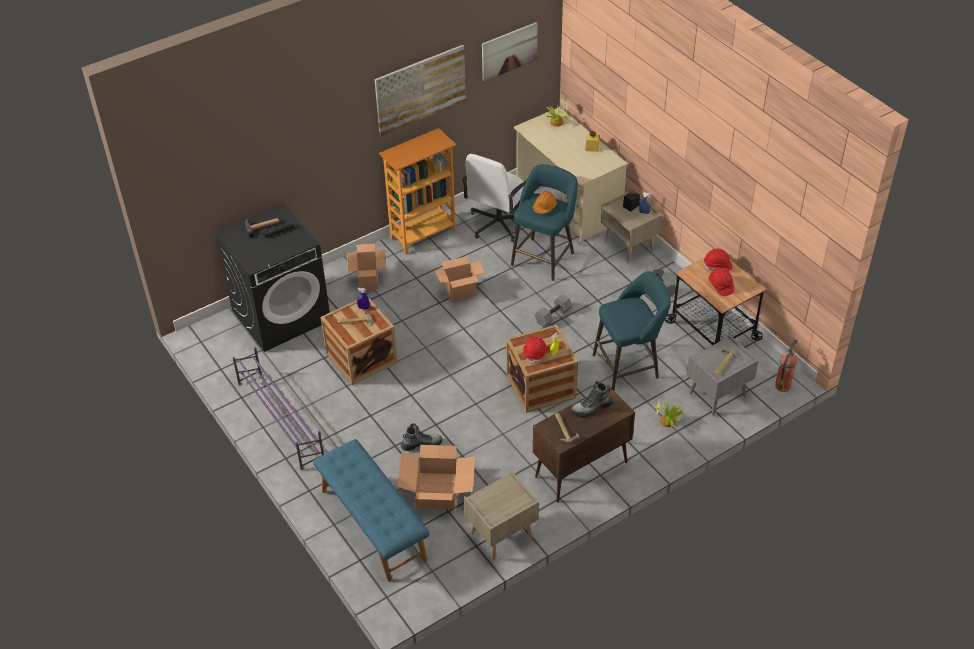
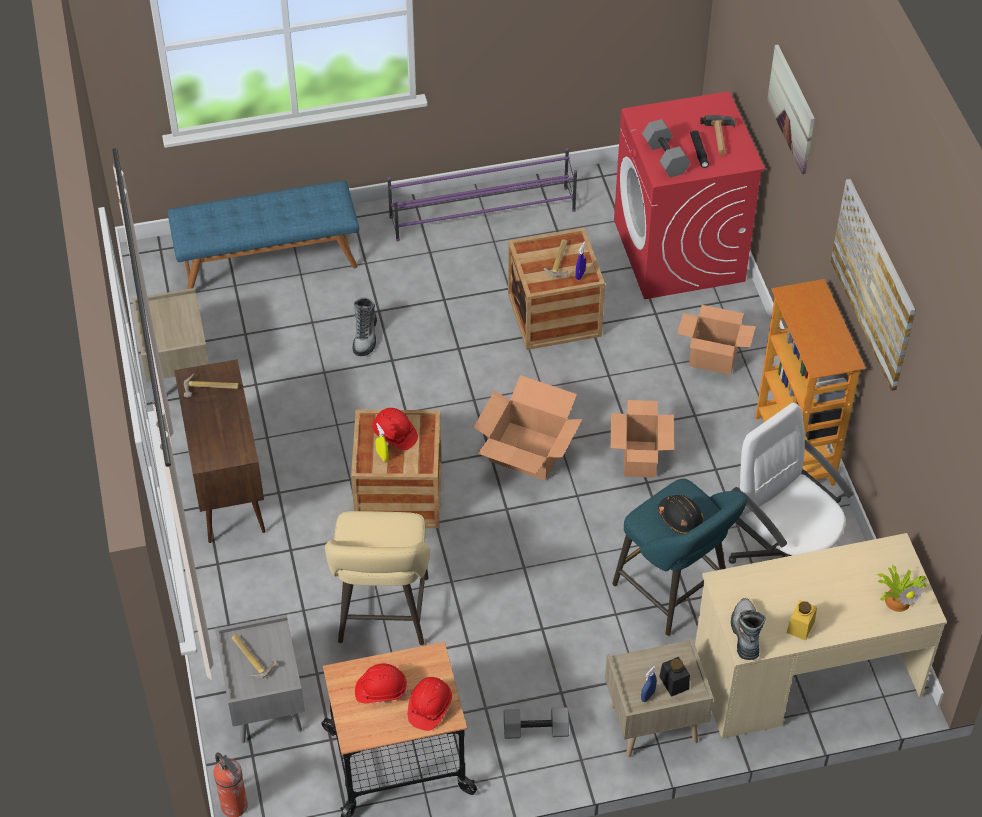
camera: 110 degrees right, 5 degrees up
(281, 315) = (679, 251): black washing machine -> red washing machine
(437, 490) = (282, 332): cardboard box -> cardboard box (527, 452)
(509, 51) = (944, 425): picture -> picture (792, 108)
(544, 206) = (680, 518): orange hard hat -> black hard hat
(553, 316) = (532, 557): grey dumbbell -> grey dumbbell (664, 157)
(591, 408) = (227, 429): boot -> boot (745, 633)
(629, 365) = (383, 615): turquoise stool -> beige stool
(668, 422) = (251, 621): potted plant -> none

